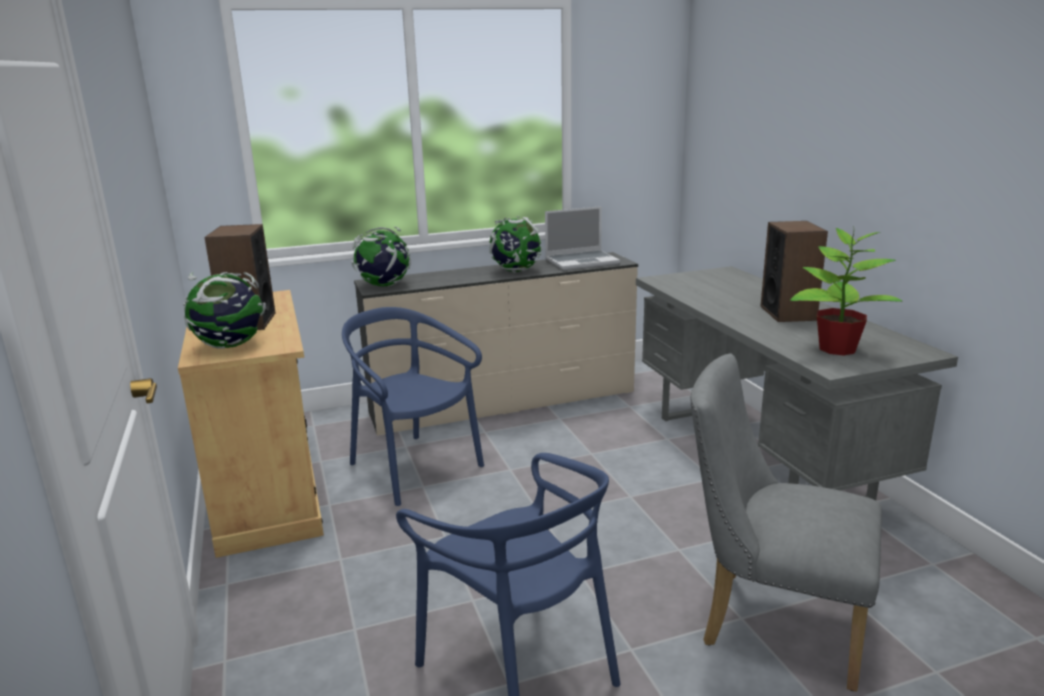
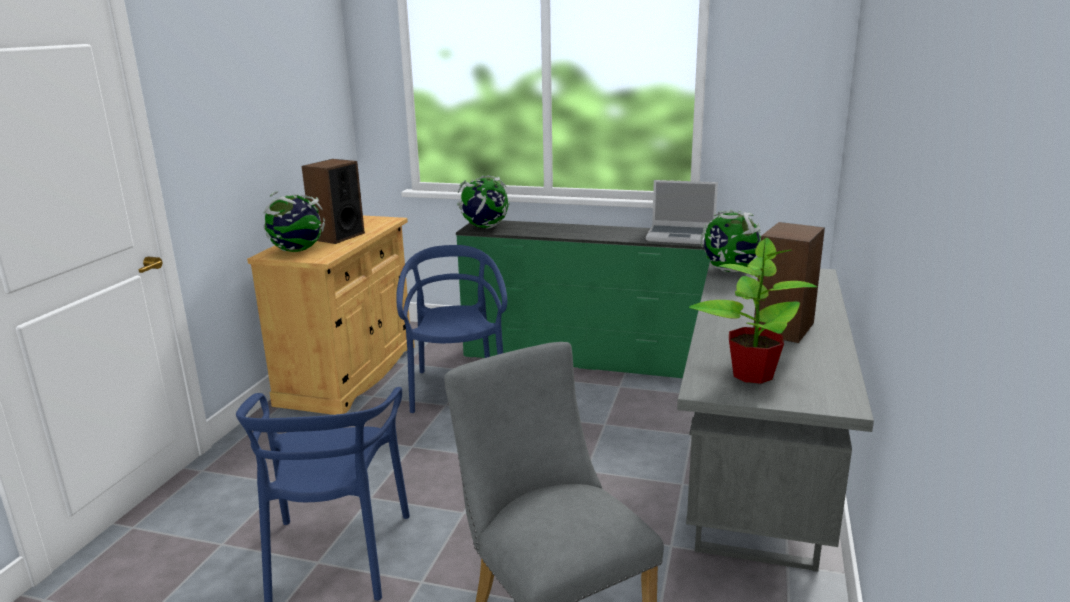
camera: 35 degrees right, 0 degrees up
(504, 403) = (592, 359): beige dresser -> green dresser
(515, 271) = (606, 234): globe -> globe (729, 270)

